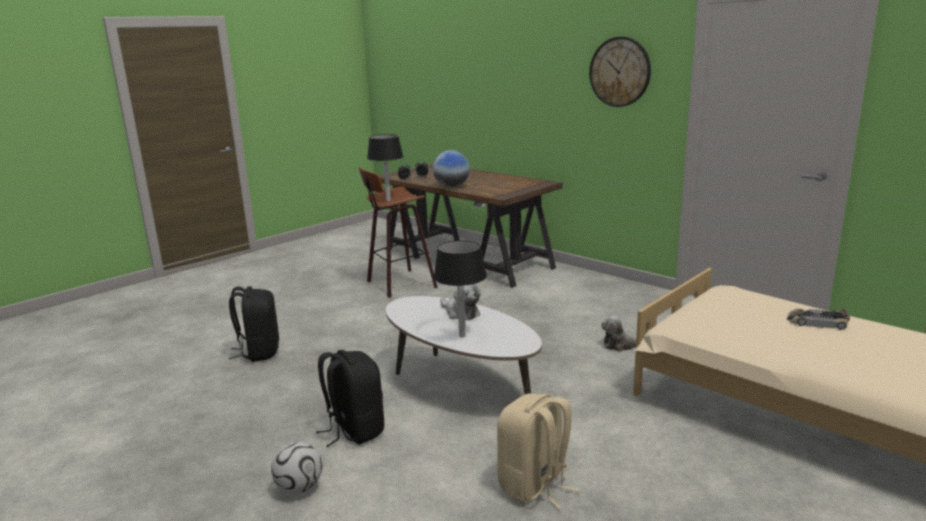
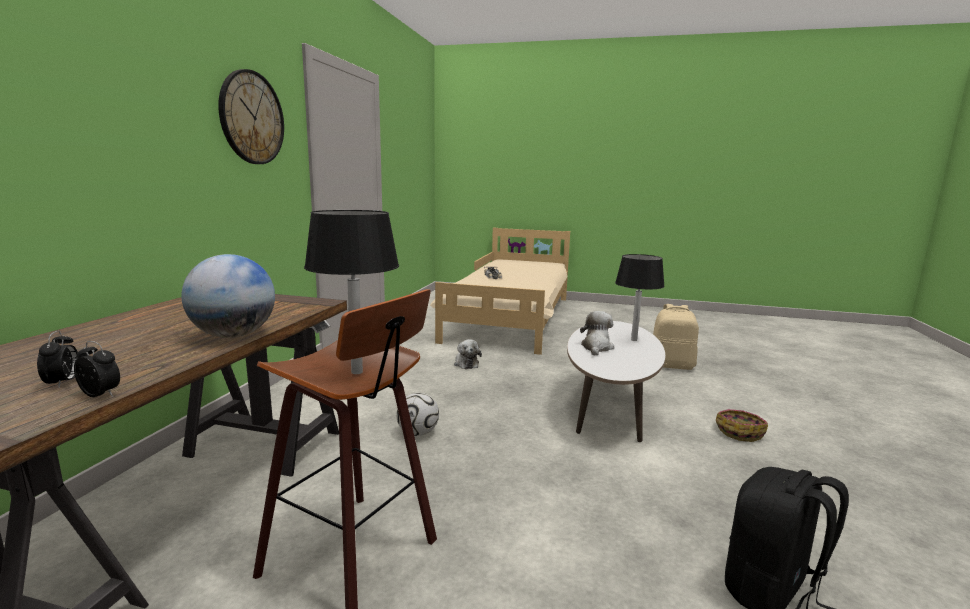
camera: 120 degrees left, 5 degrees down
(299, 488) = (819, 428): football -> football (418, 433)
(354, 430) = (739, 432): black backpack -> basket

